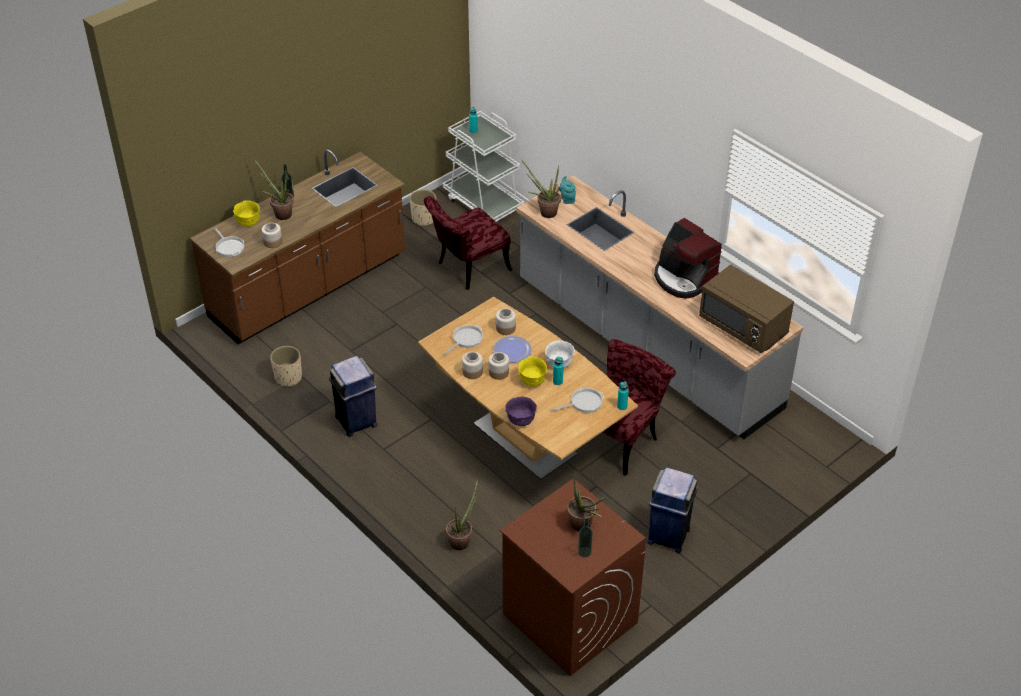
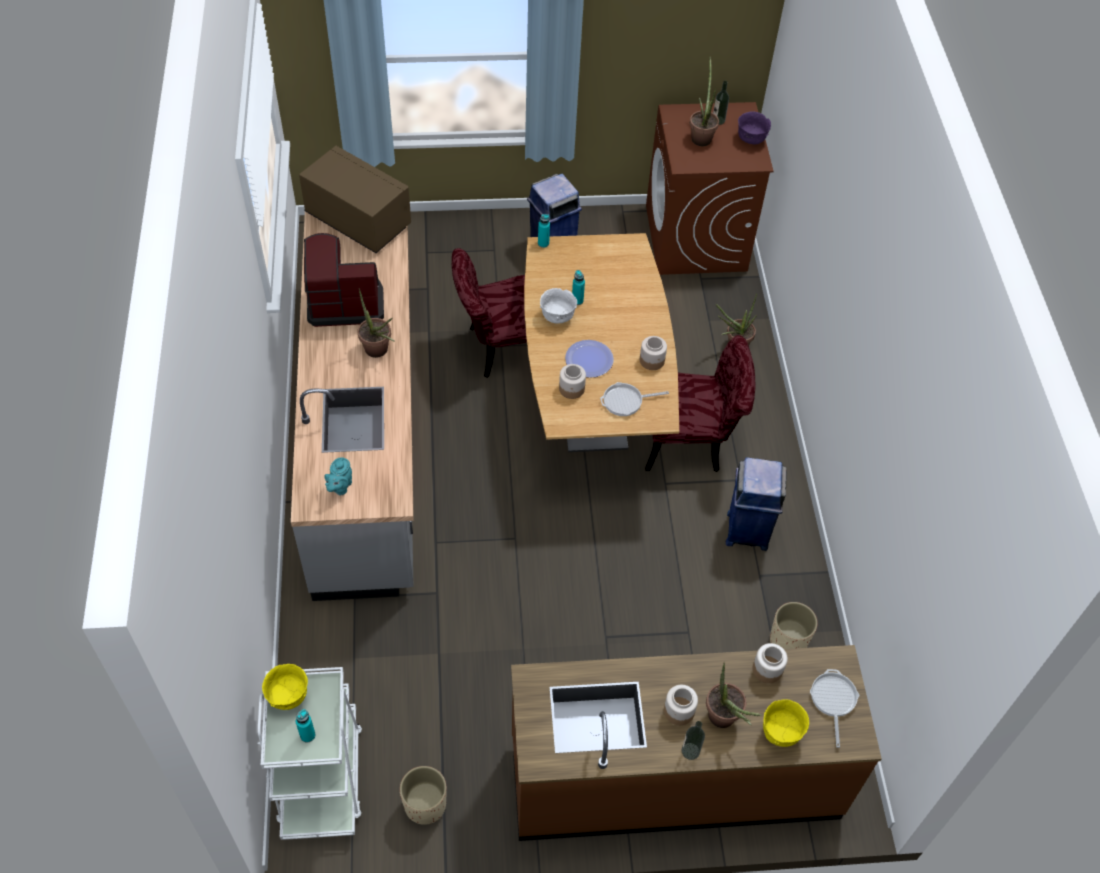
camera: 145 degrees left, 10 degrees up
(467, 269) = (450, 666): red chair -> red chair (692, 442)
(498, 372) = (626, 344): jar -> jar (679, 711)
(521, 421) = (650, 284): purple bowl -> purple bowl (751, 140)
(532, 381) = (601, 315): yellow bowl -> yellow bowl (288, 696)
(544, 212) = (388, 484): potted plant -> potted plant (379, 352)
(584, 403) = (574, 267): frying pan -> none
(684, 278) = (345, 302): coffee machine -> coffee machine turned 90 degrees counterclockwise
(743, 327) = (357, 220): brown microwave -> brown microwave turned 45 degrees counterclockwise

